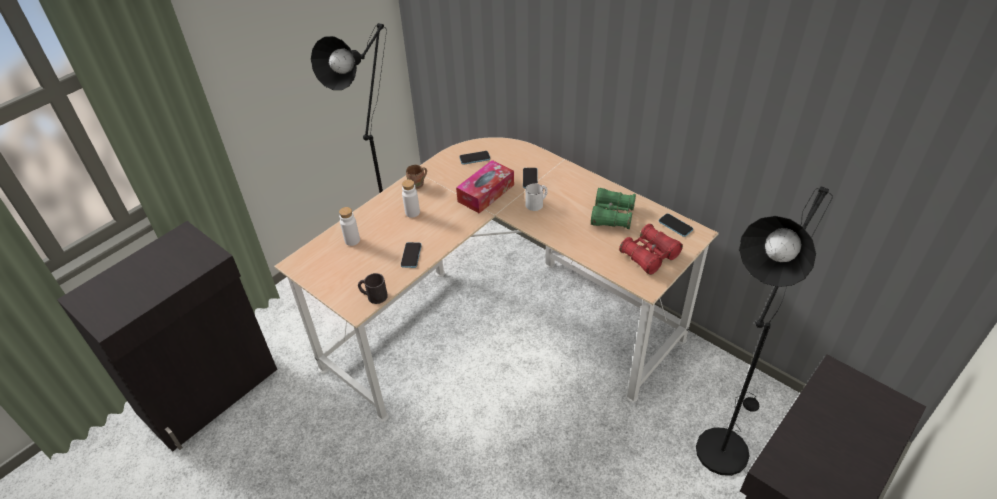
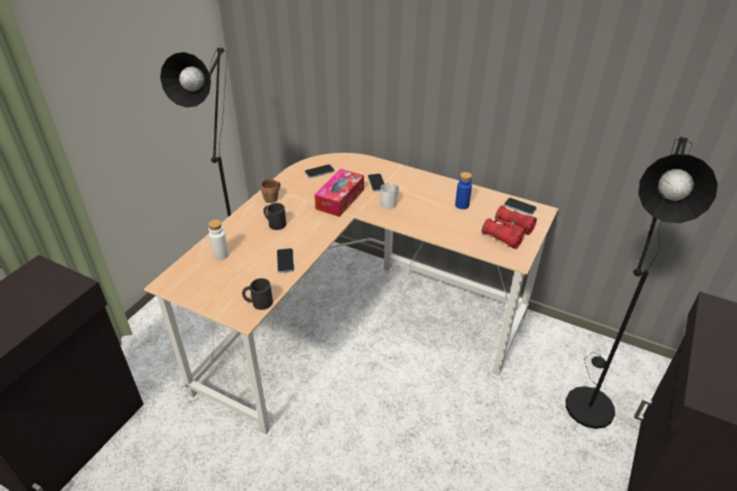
camera: 15 degrees left, 5 degrees down
(412, 212) = (274, 223): white bottle -> black mug
(612, 215) = (462, 205): green binoculars -> blue bottle

